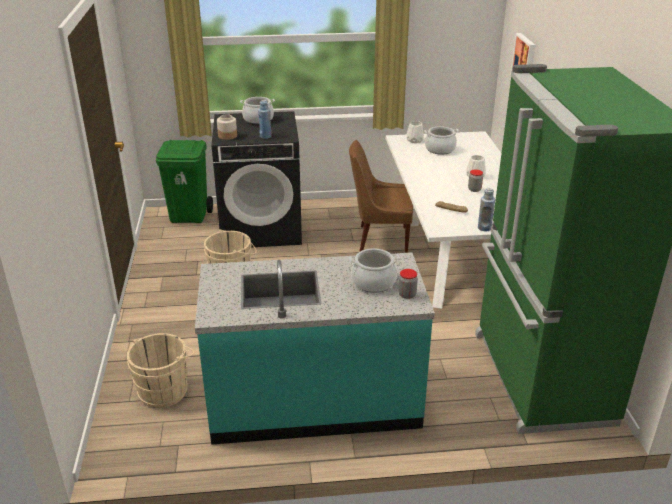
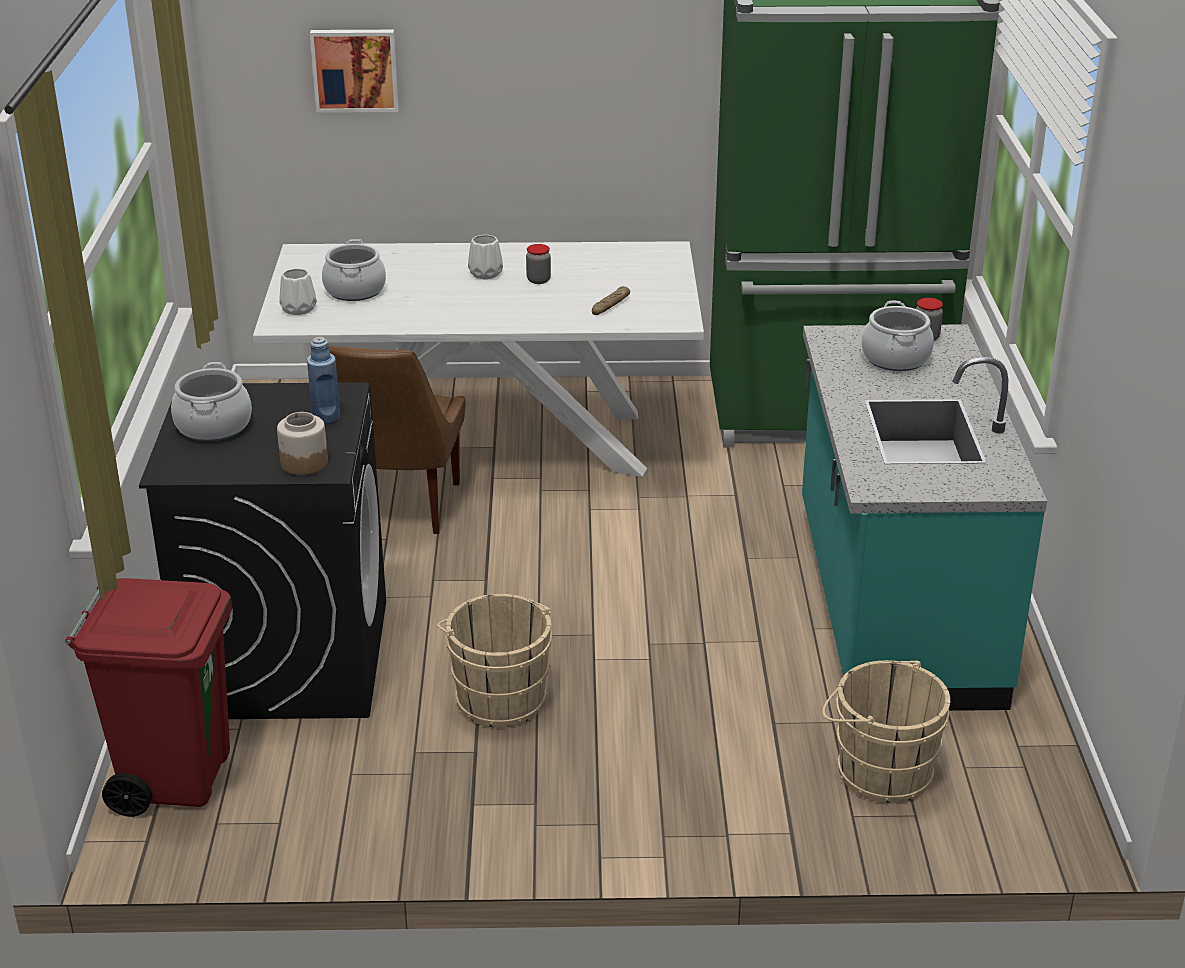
camera: 85 degrees left, 0 degrees up
(190, 216) = (175, 777): green trash can -> red trash can
(484, 228) = (677, 288): blue bottle -> none

